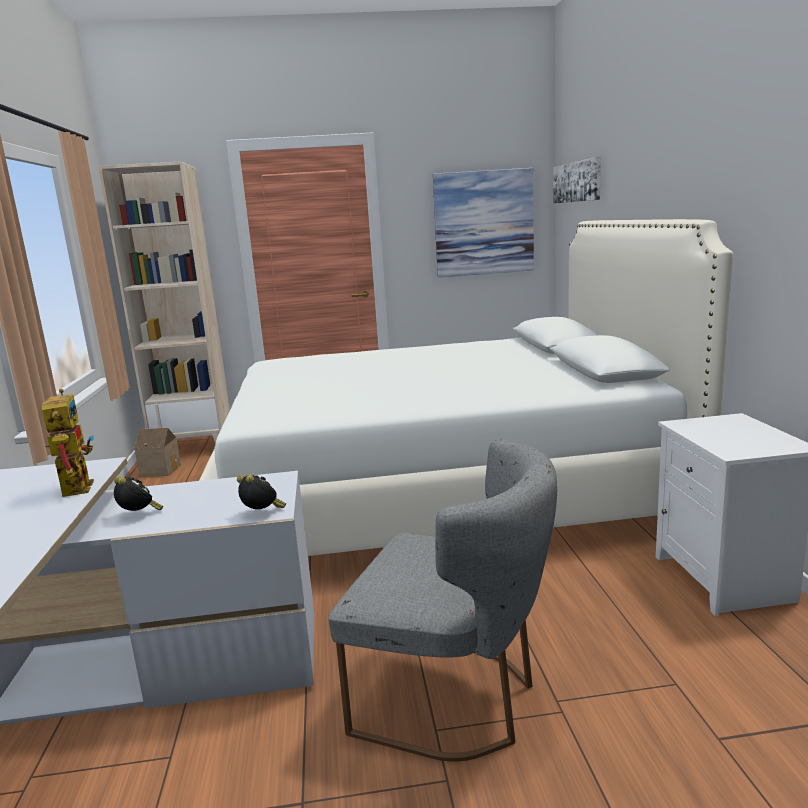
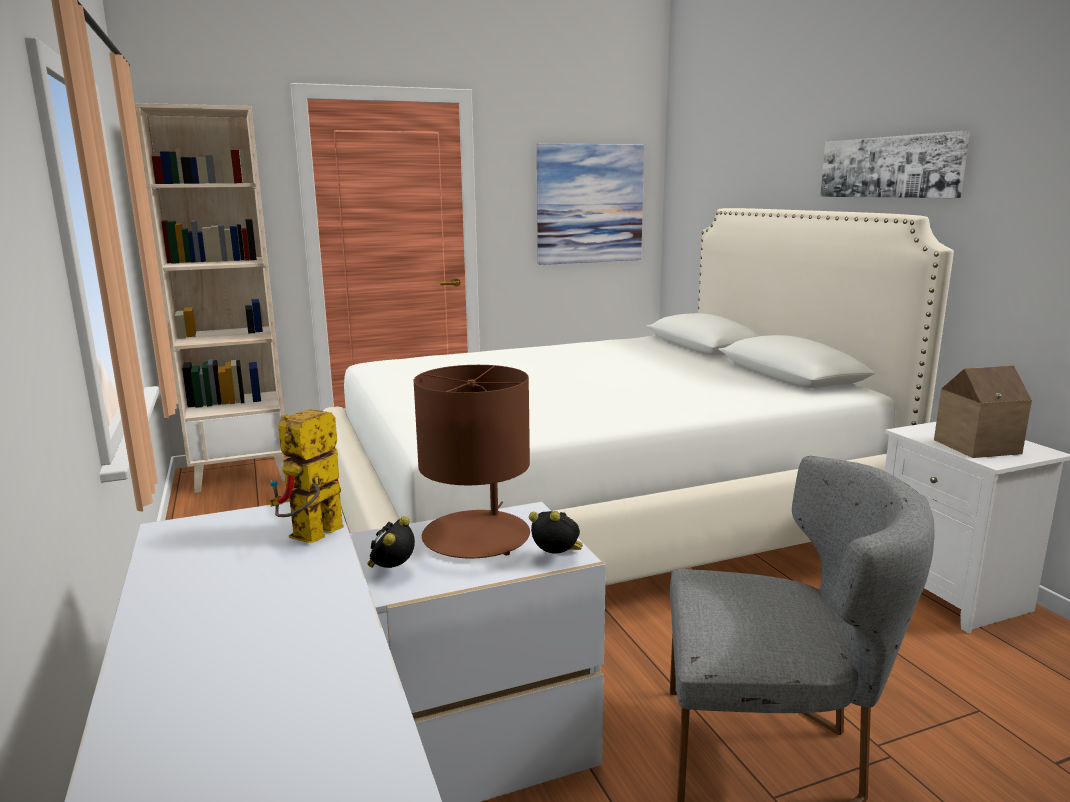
camera: 15 degrees left, 0 degrees up
(75, 486) = (312, 538): toy robot -> toy robot turned 120 degrees counterclockwise
(139, 515) = (392, 571): alarm clock -> alarm clock turned 105 degrees counterclockwise
(161, 470) = (214, 506): toy house -> toy house (973, 446)
(222, 493) = (477, 536): none -> brown table lamp
(577, 182) = (703, 164): picture -> picture (890, 167)

